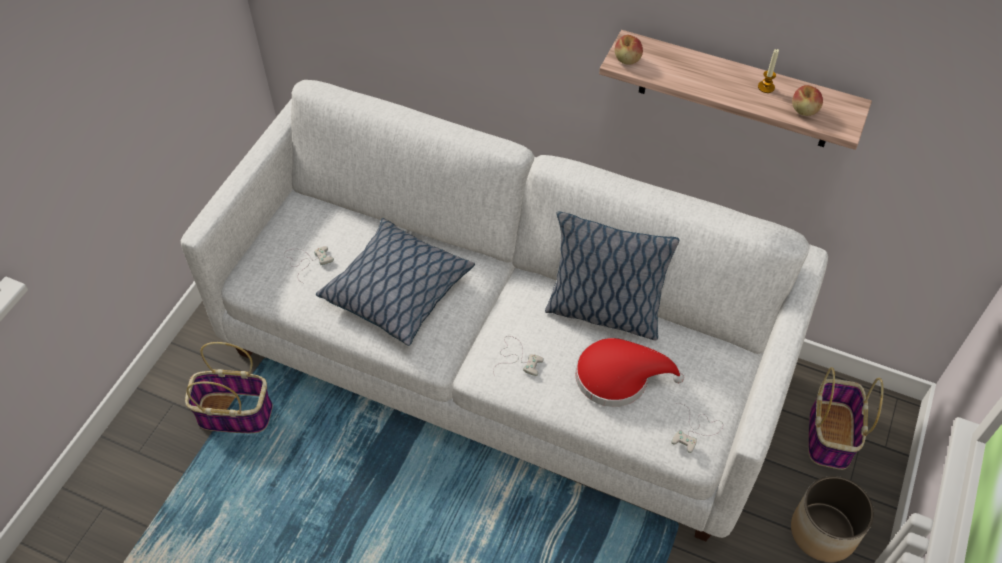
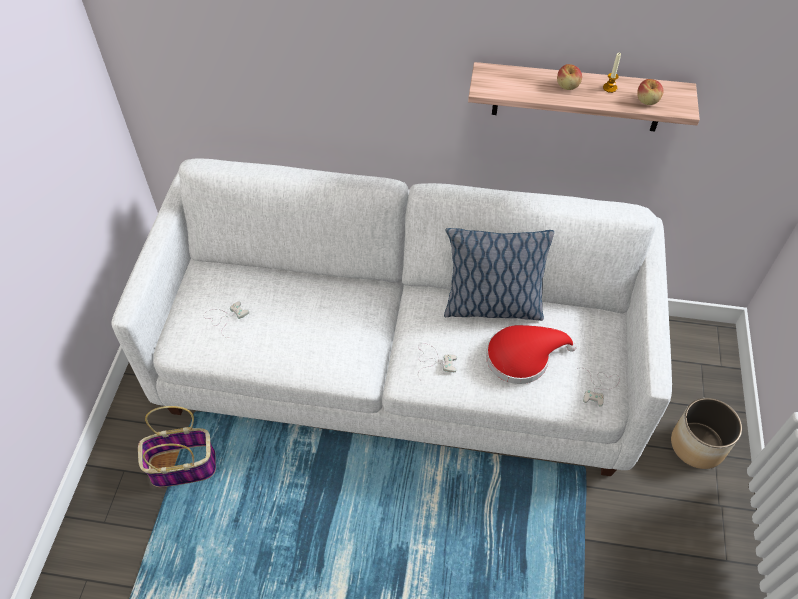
camera: 15 degrees left, 0 degrees up
(397, 290) = (312, 326): pillow -> none
(627, 59) = (489, 85): apple -> apple (567, 86)
(830, 434) = (676, 366): basket -> none

